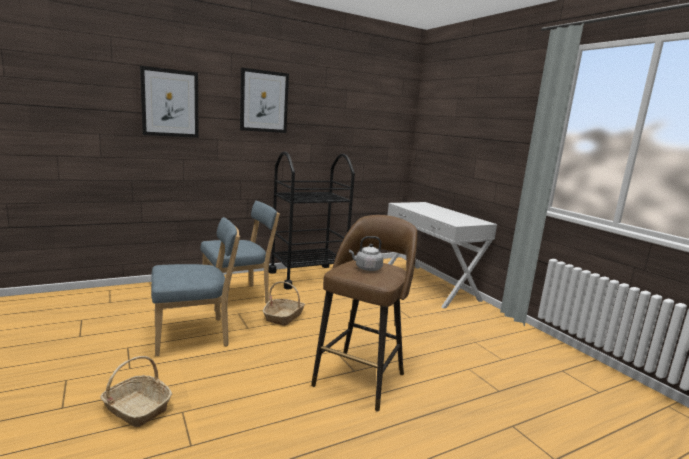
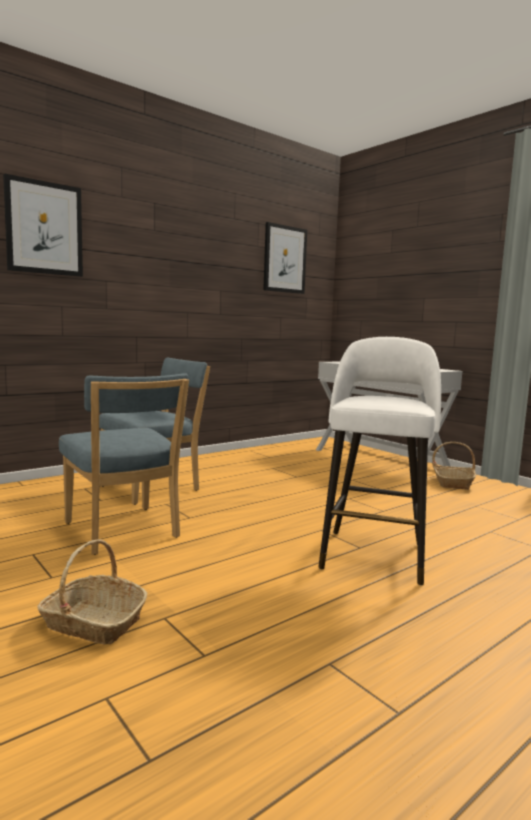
camera: 10 degrees left, 5 degrees down
(195, 335) = (123, 532): blue chair -> blue chair turned 90 degrees clockwise
(264, 101) = (163, 232): picture -> picture (284, 259)
(284, 316) = (229, 502): basket -> basket (452, 483)
(308, 276) = (229, 461): black cart -> none
(361, 378) = (374, 554): brown stool -> white stool
(367, 268) = (381, 399): grey kettle -> none

